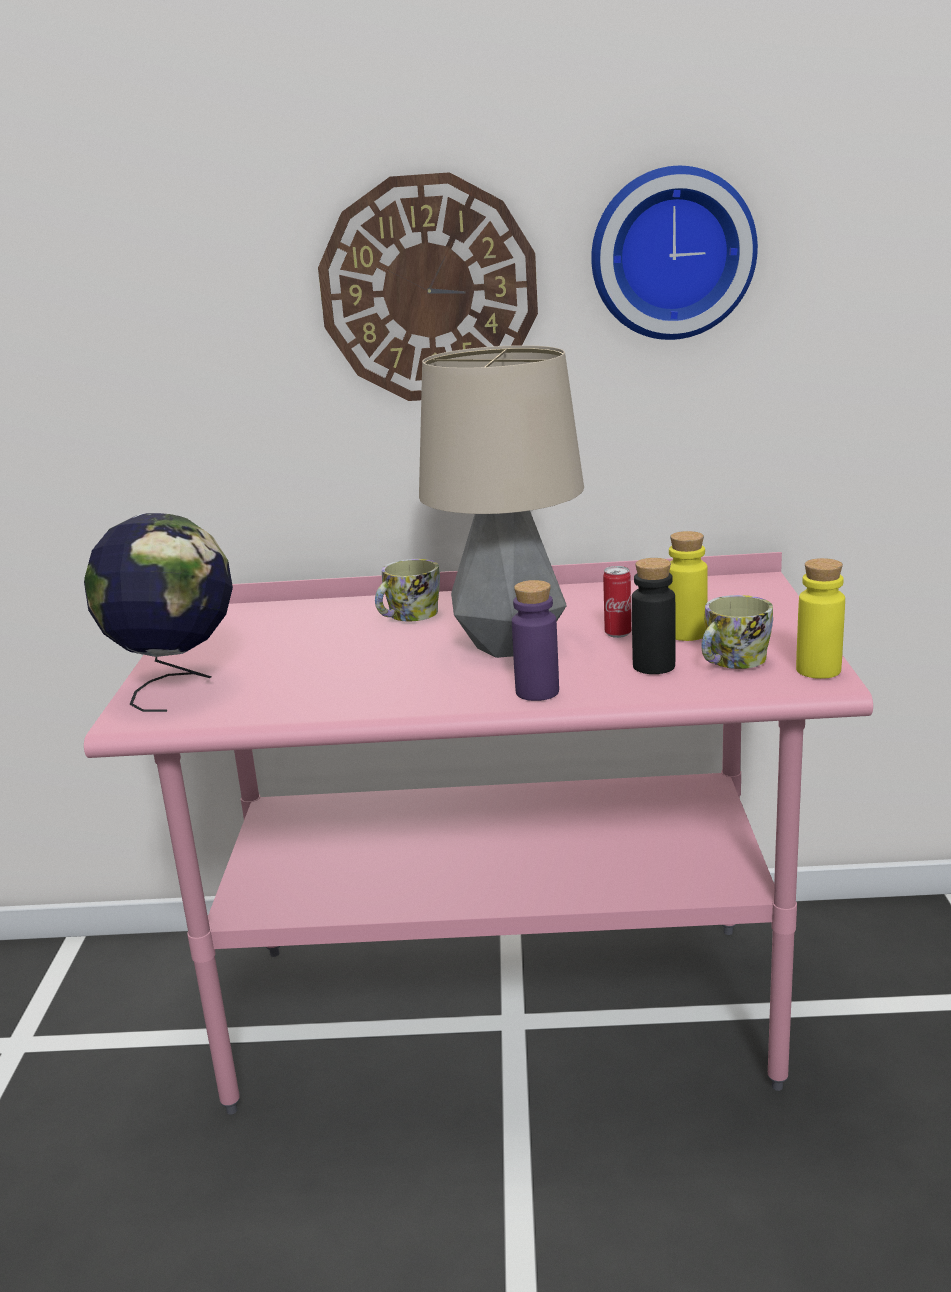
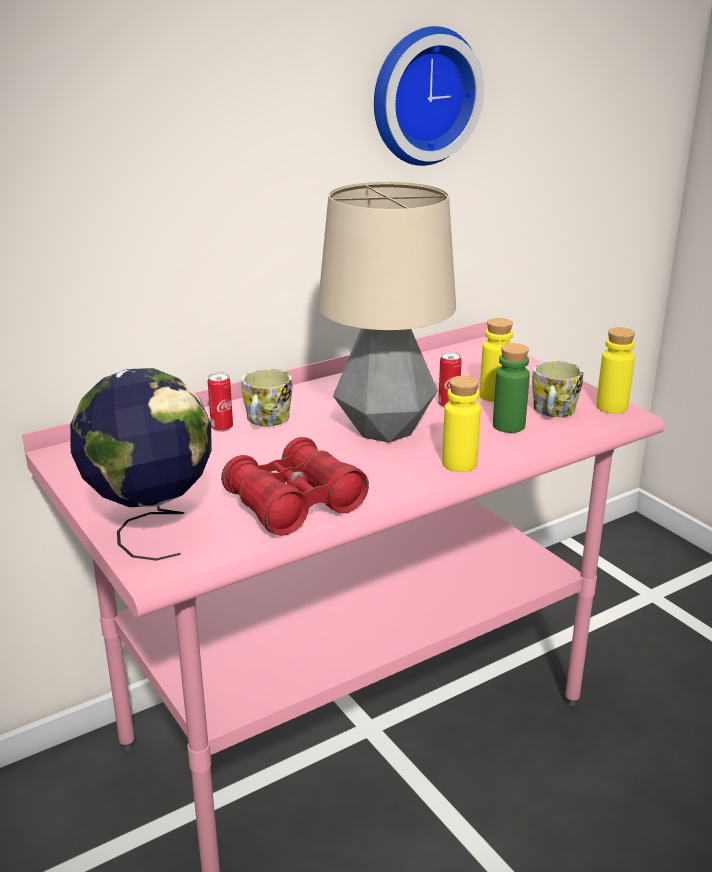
camera: 35 degrees left, 5 degrees up
(321, 693) = (294, 504): none -> red binoculars
(360, 615) = (222, 428): none -> can
(428, 290) = (246, 130): wall clock -> none
(537, 692) = (459, 464): purple bottle -> yellow bottle
(654, 666) = (508, 426): black bottle -> green bottle

